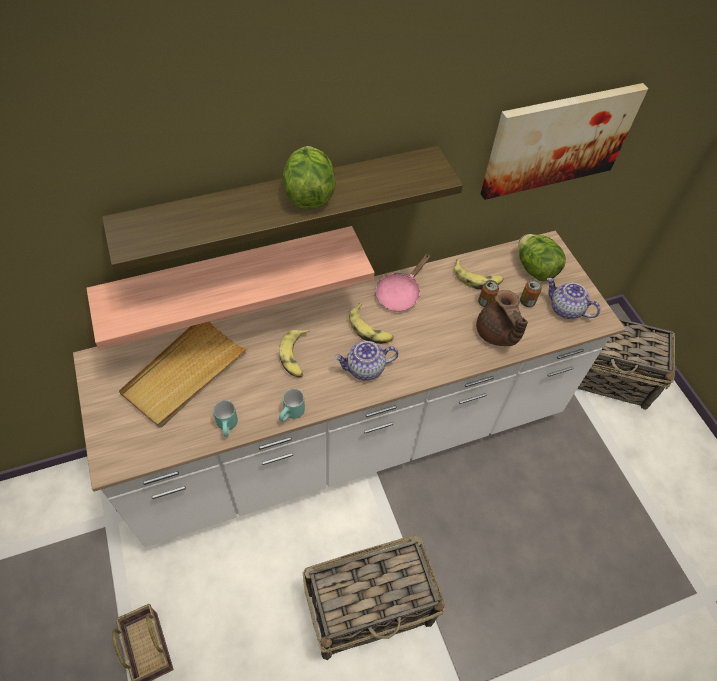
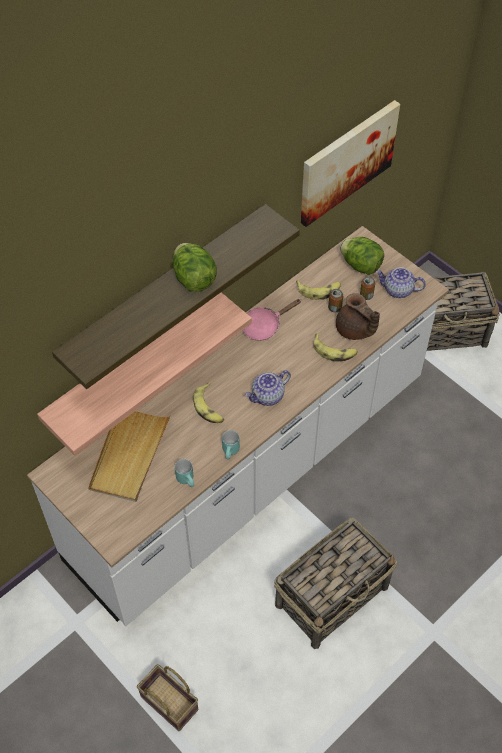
camera: 20 degrees left, 0 degrees up
(370, 329) = (255, 364): banana -> banana (334, 351)
(400, 293) = (264, 326): pink frying pan -> pink frying pan turned 45 degrees clockwise

